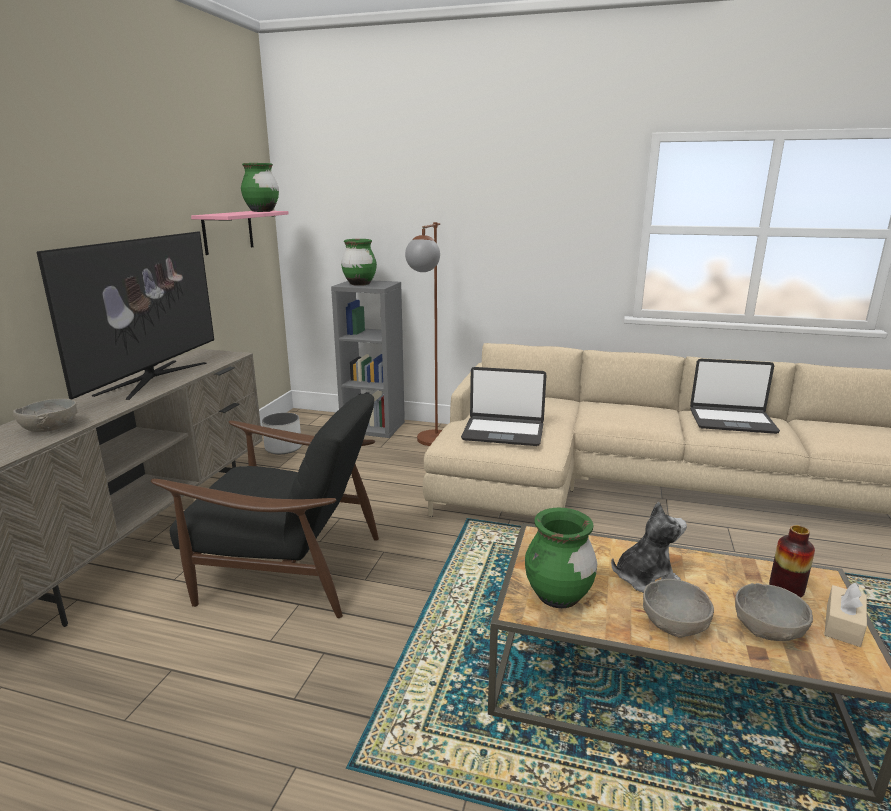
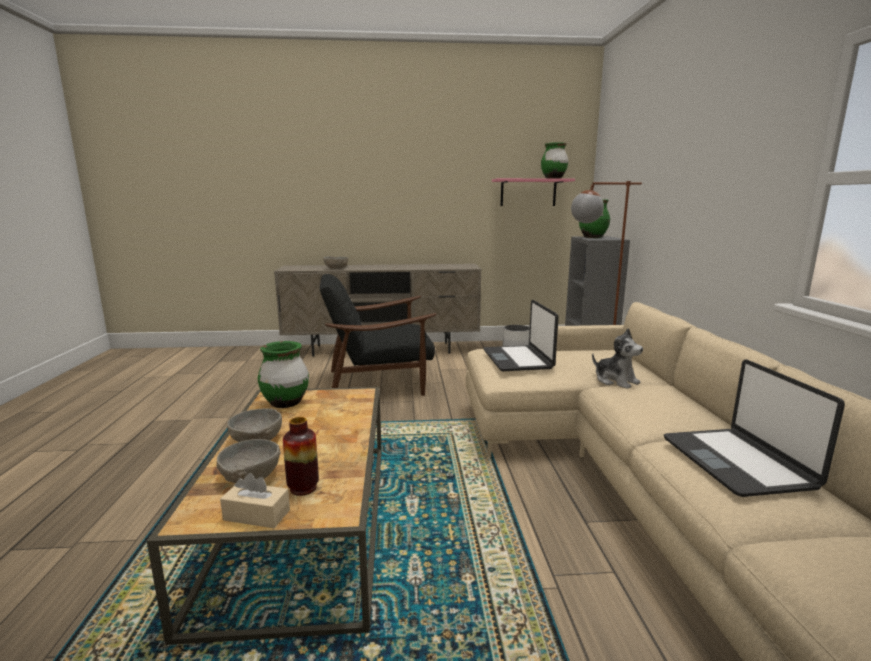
camera: 70 degrees right, 5 degrees down
(152, 378) = (413, 266): television -> none
(287, 567) = (379, 381): black armchair -> black armchair turned 90 degrees clockwise
(644, 578) = (315, 428): plush toy -> plush toy (615, 381)

